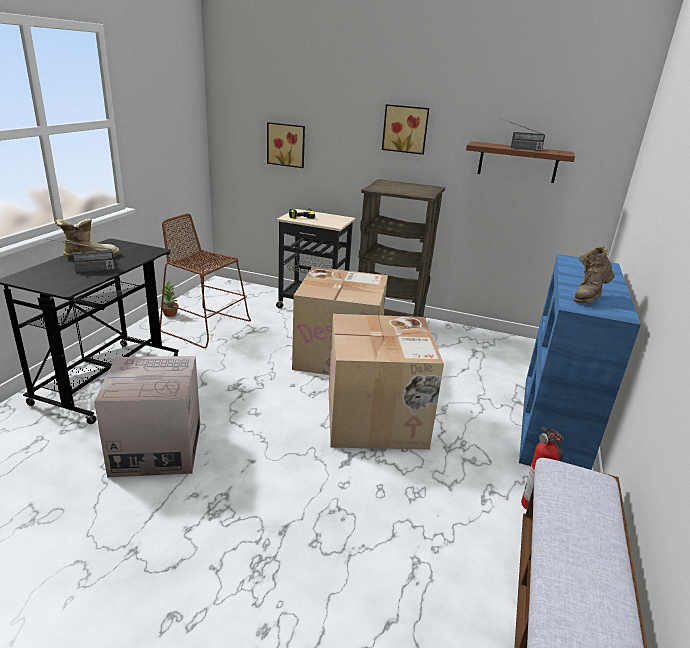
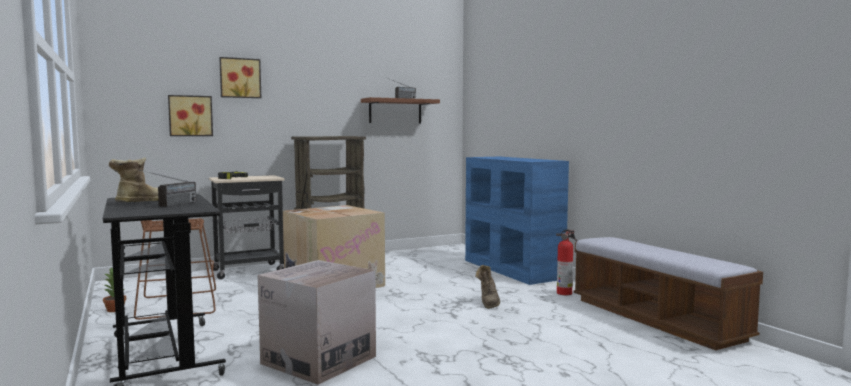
camera: 45 degrees left, 20 degrees down
(377, 419) = (428, 297): cardboard box -> none
(405, 129) = (307, 93): picture -> picture (240, 78)
(589, 297) = (528, 160): brown boot -> brown boot (488, 303)

